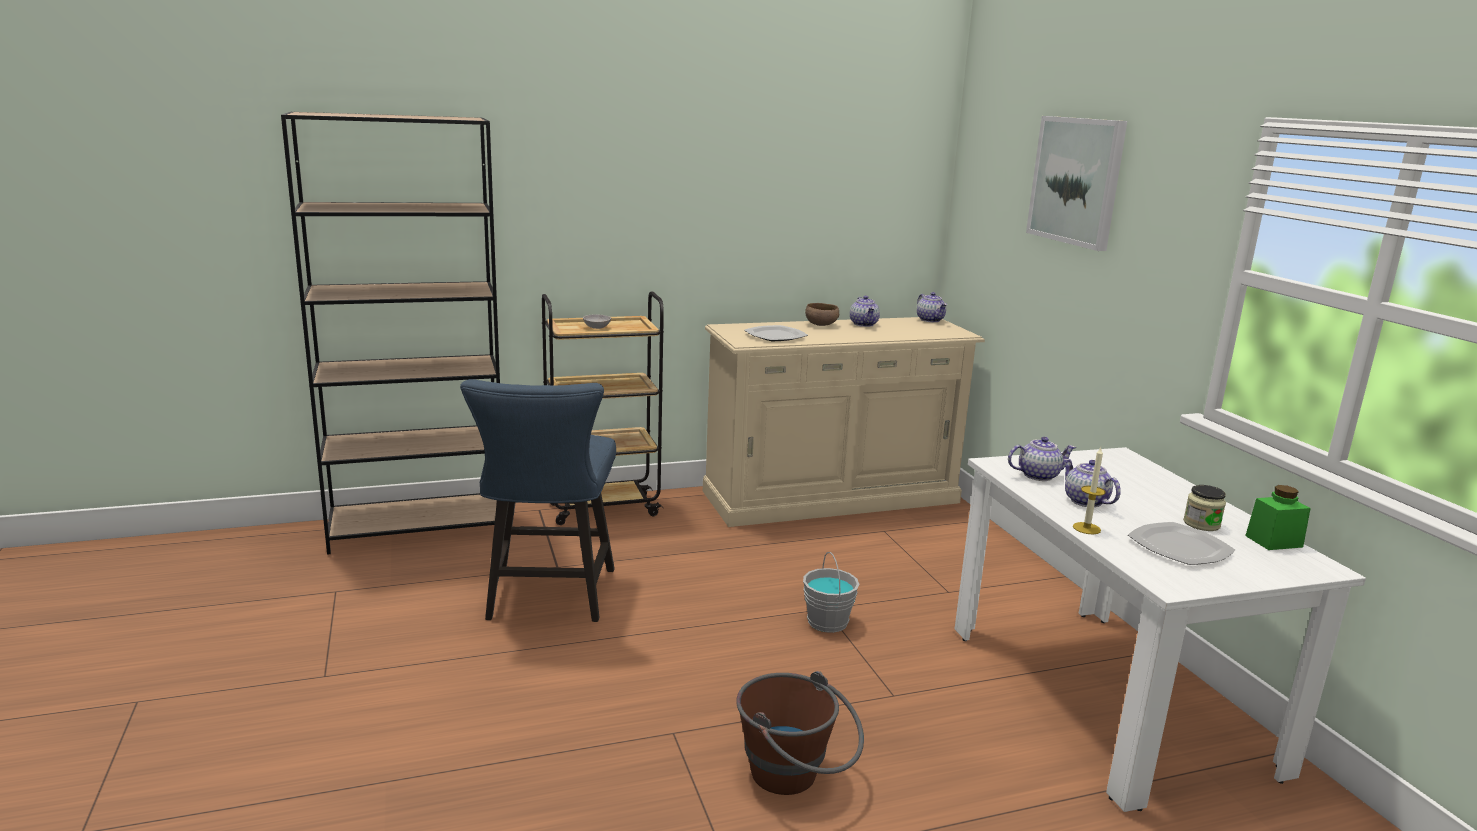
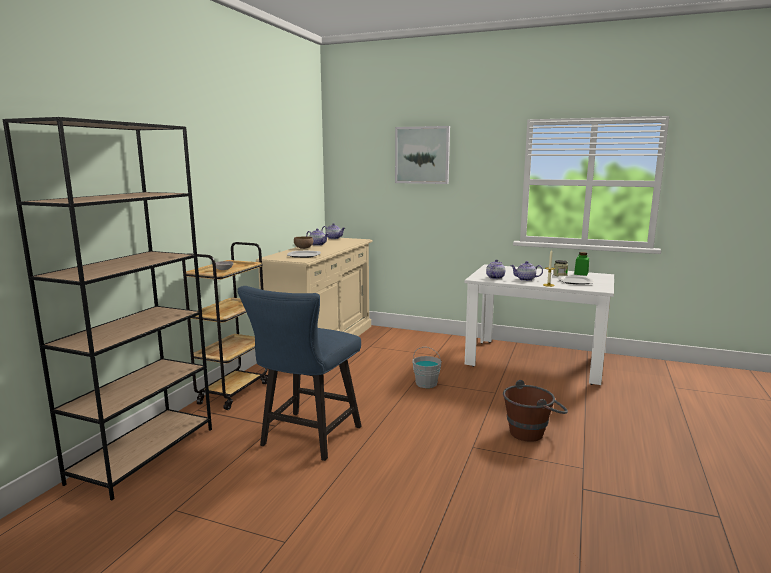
camera: 50 degrees left, 5 degrees down
(548, 599) = (306, 439): blue chair -> blue chair turned 75 degrees clockwise

